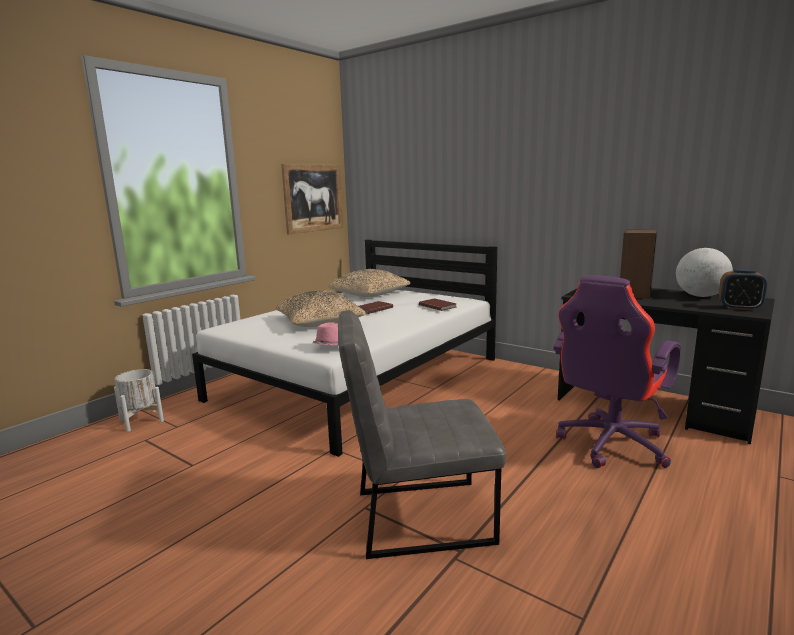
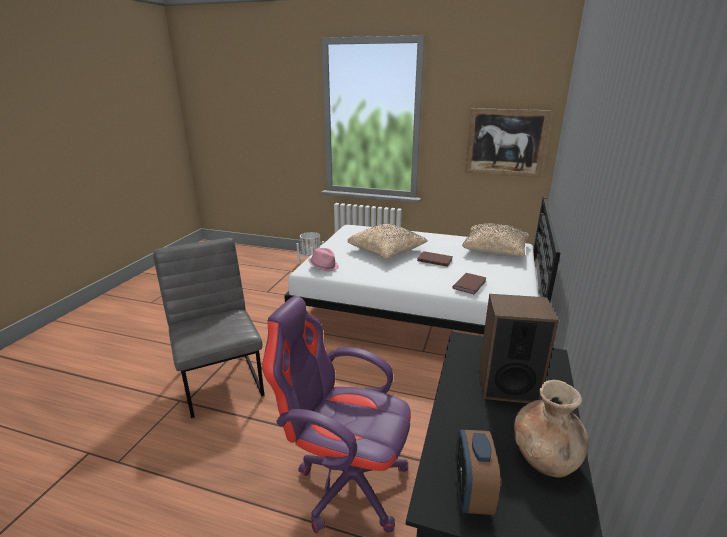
camera: 70 degrees right, 10 degrees up
(700, 296) = (545, 458): globe -> brown vase

